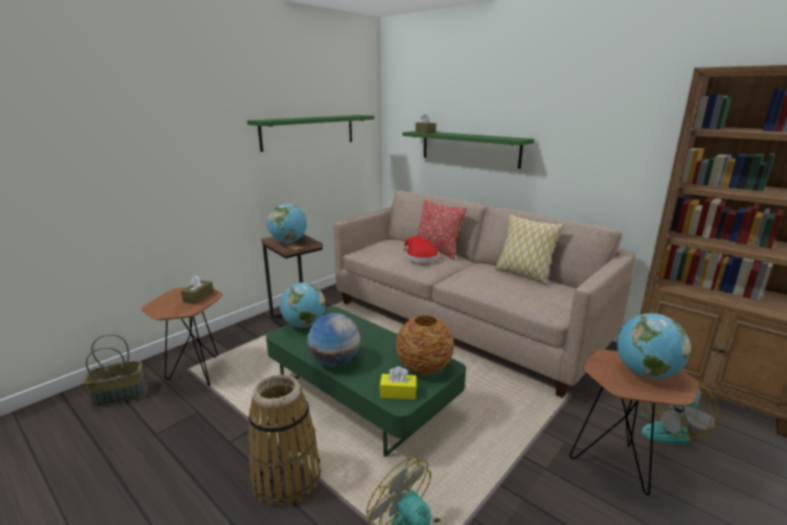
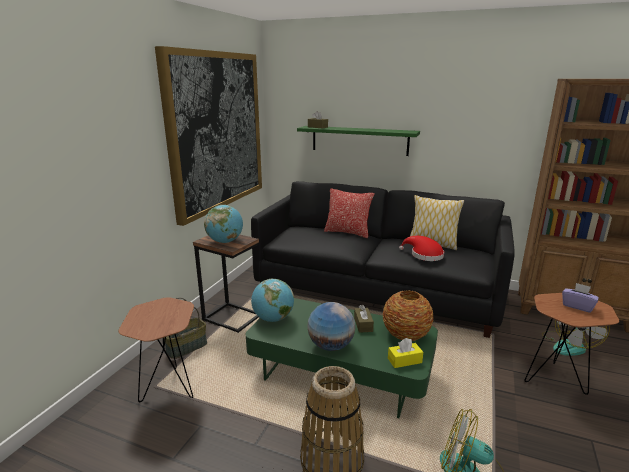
camera: 20 degrees left, 0 degrees up
(120, 394) = (99, 430): basket -> basket (187, 347)
(198, 297) = (171, 310): brown tissue box -> brown tissue box (363, 324)
(309, 132) = (216, 132): green shelf -> picture
(420, 257) = (341, 240): red hat -> red hat (424, 255)
(463, 322) = (376, 291): beige sofa -> black sofa
(645, 373) = (577, 306): globe -> purple tissue box

